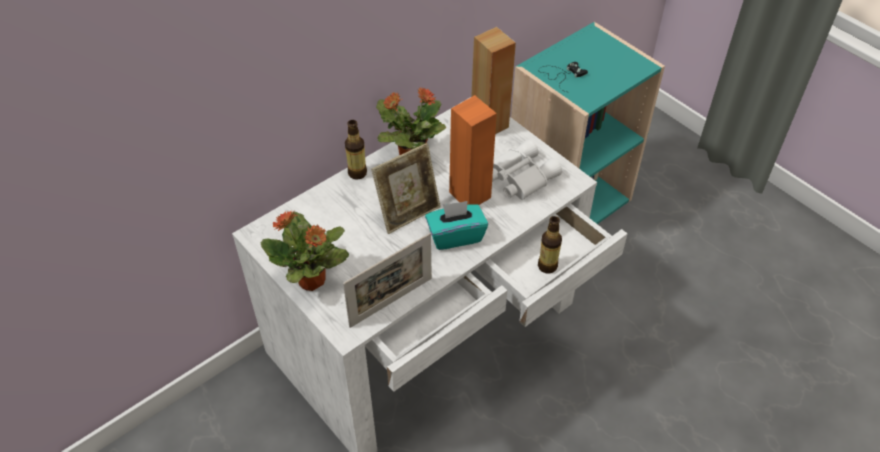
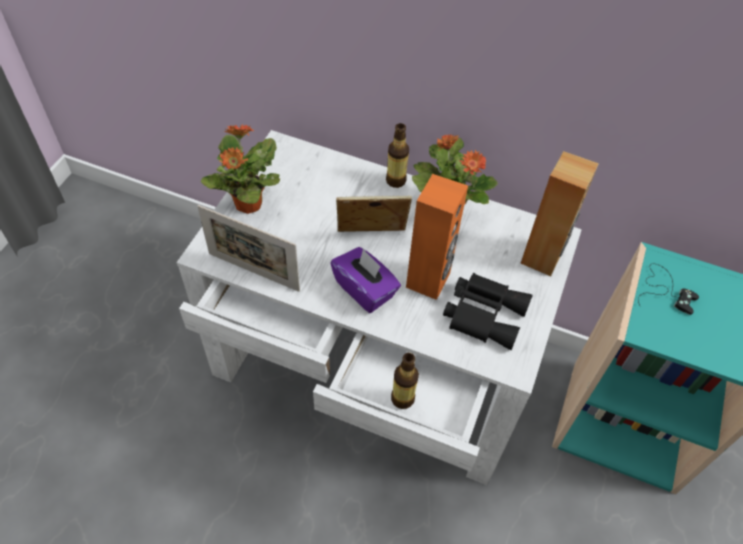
camera: 60 degrees right, 5 degrees up
(408, 213) = (371, 239): picture frame -> picture frame turned 150 degrees clockwise
(455, 236) = (365, 289): turquoise tissue box -> purple tissue box
(518, 176) = (484, 313): white binoculars -> black binoculars

